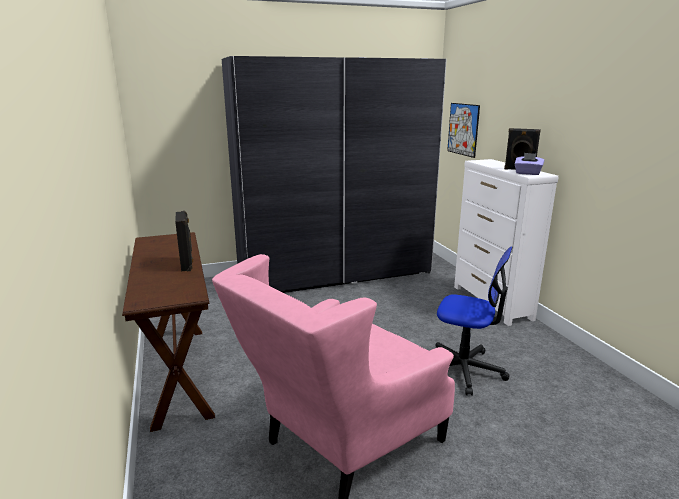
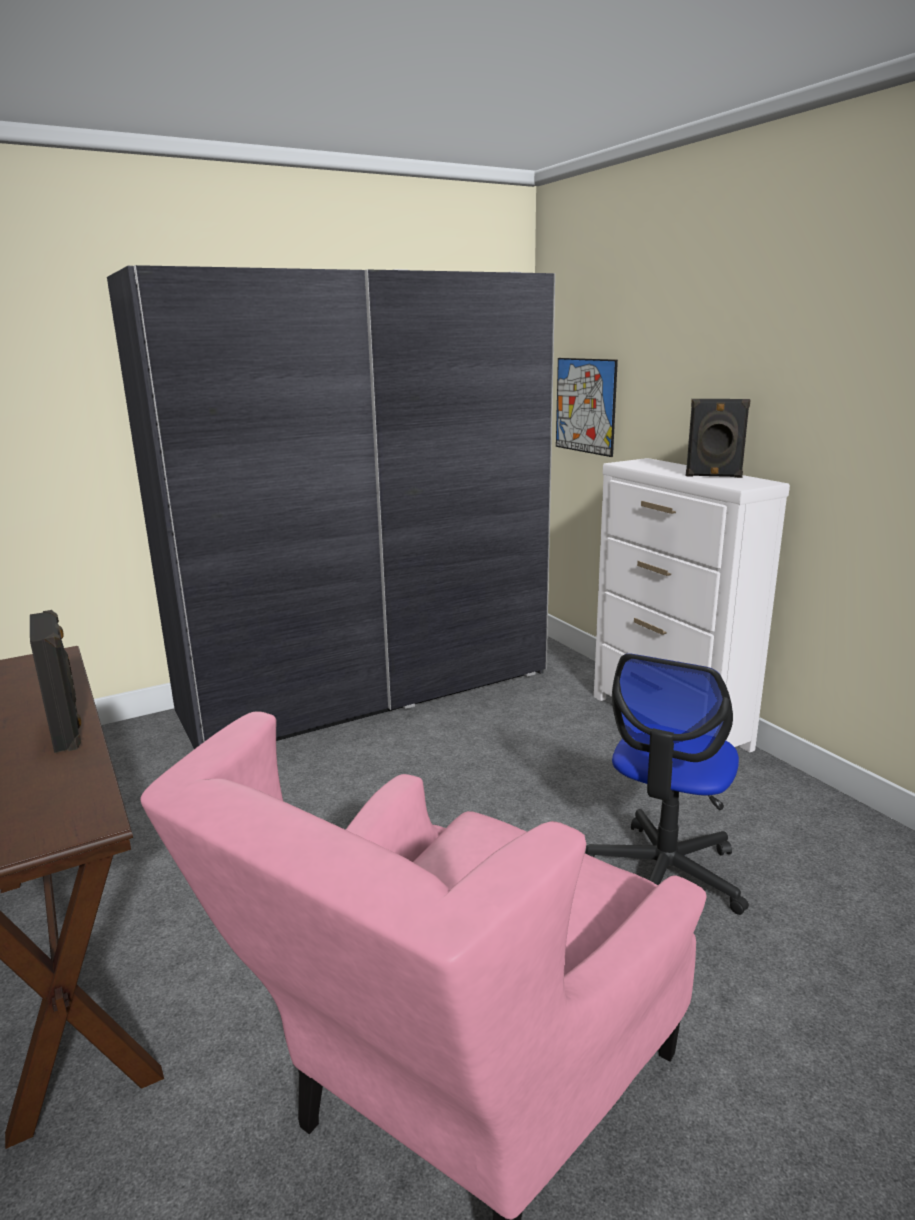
camera: 10 degrees left, 0 degrees up
(464, 370) = (663, 874): office chair -> office chair turned 105 degrees clockwise
(527, 173) = (733, 482): purple tissue box -> none

